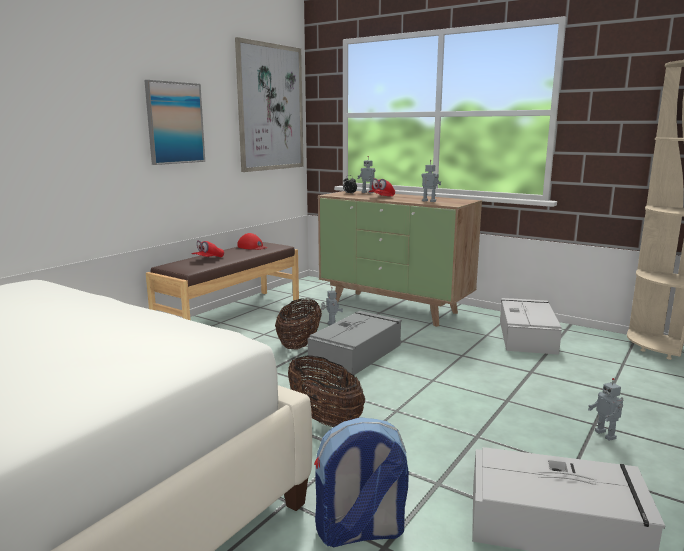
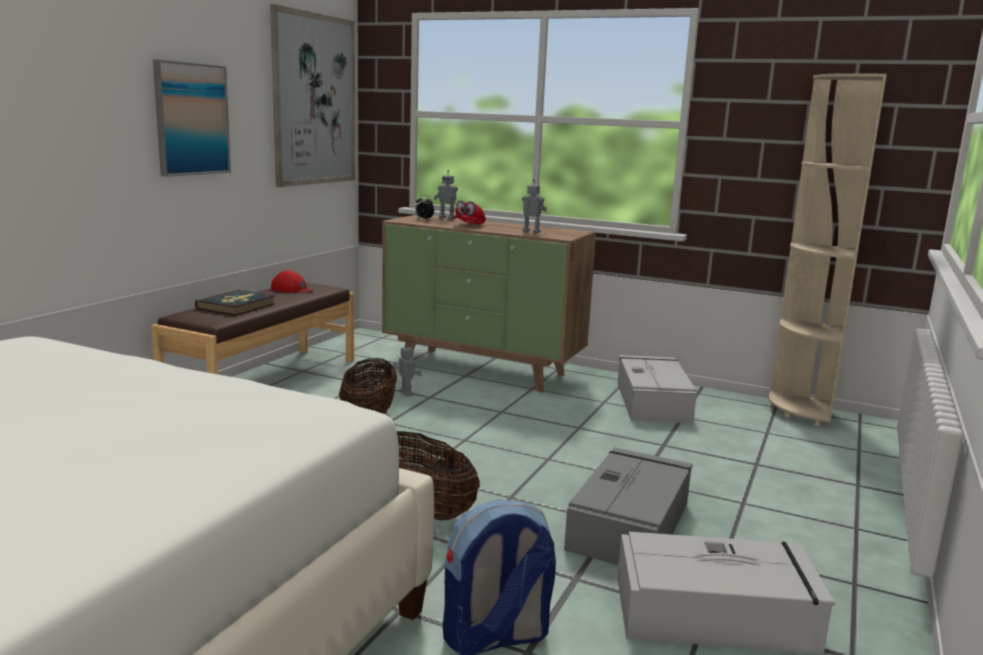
camera: 10 degrees left, 0 degrees up
(208, 259) = (236, 306): red cap -> book
(357, 353) = (446, 428): grey storage box -> grey storage box (630, 524)
(606, 435) = (757, 514): toy robot -> none

